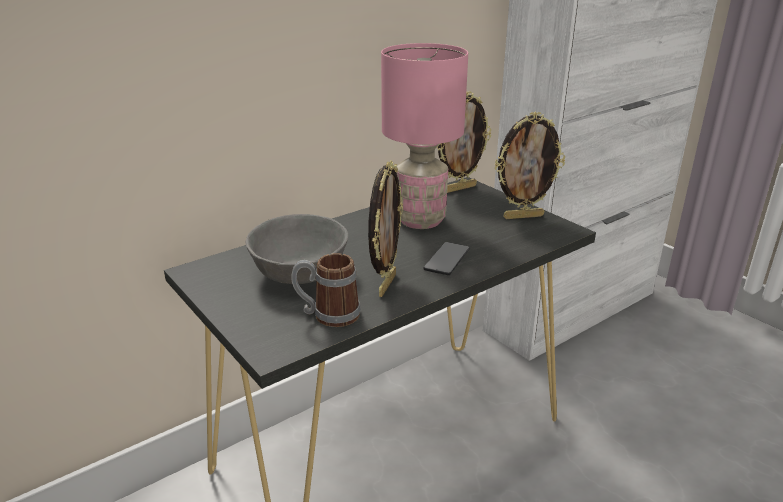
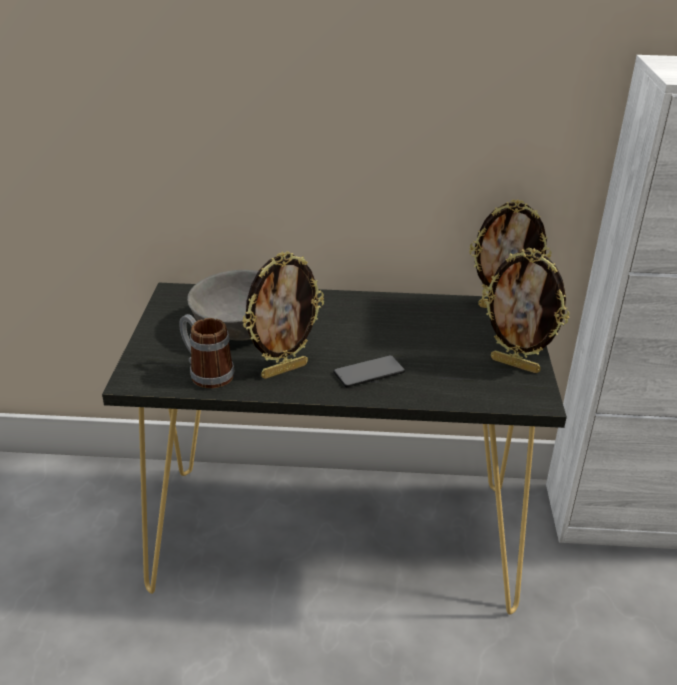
camera: 40 degrees right, 5 degrees up
(421, 220) = (409, 325): pink table lamp -> none

